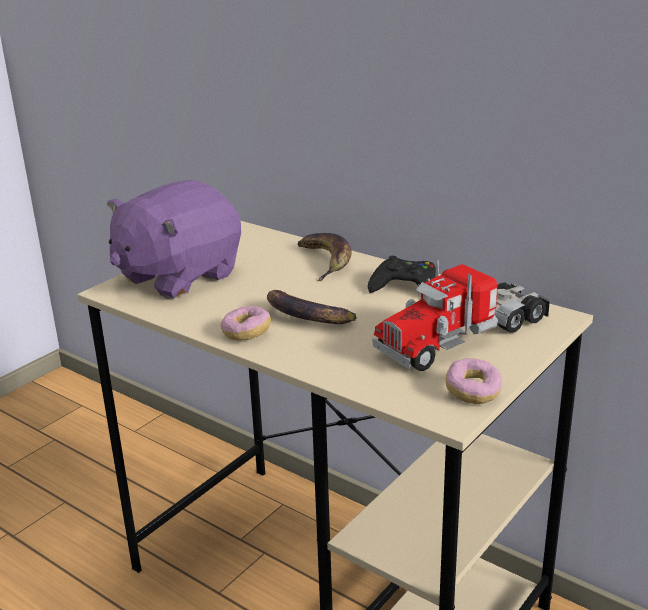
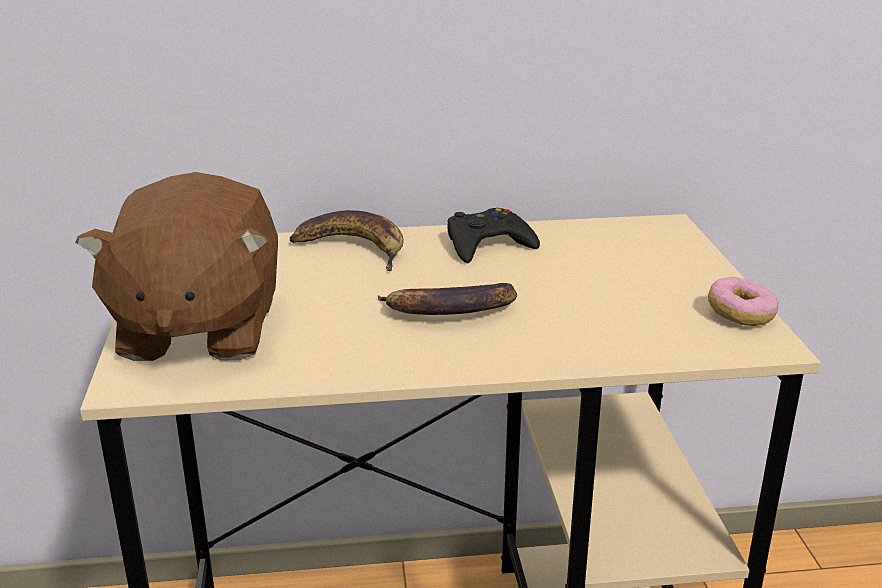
camera: 45 degrees left, 0 degrees up
(177, 276) = (197, 329): purple plush toy -> brown plush toy
(246, 333) = (424, 356): donut -> none
(463, 335) = (631, 270): toy truck -> none

